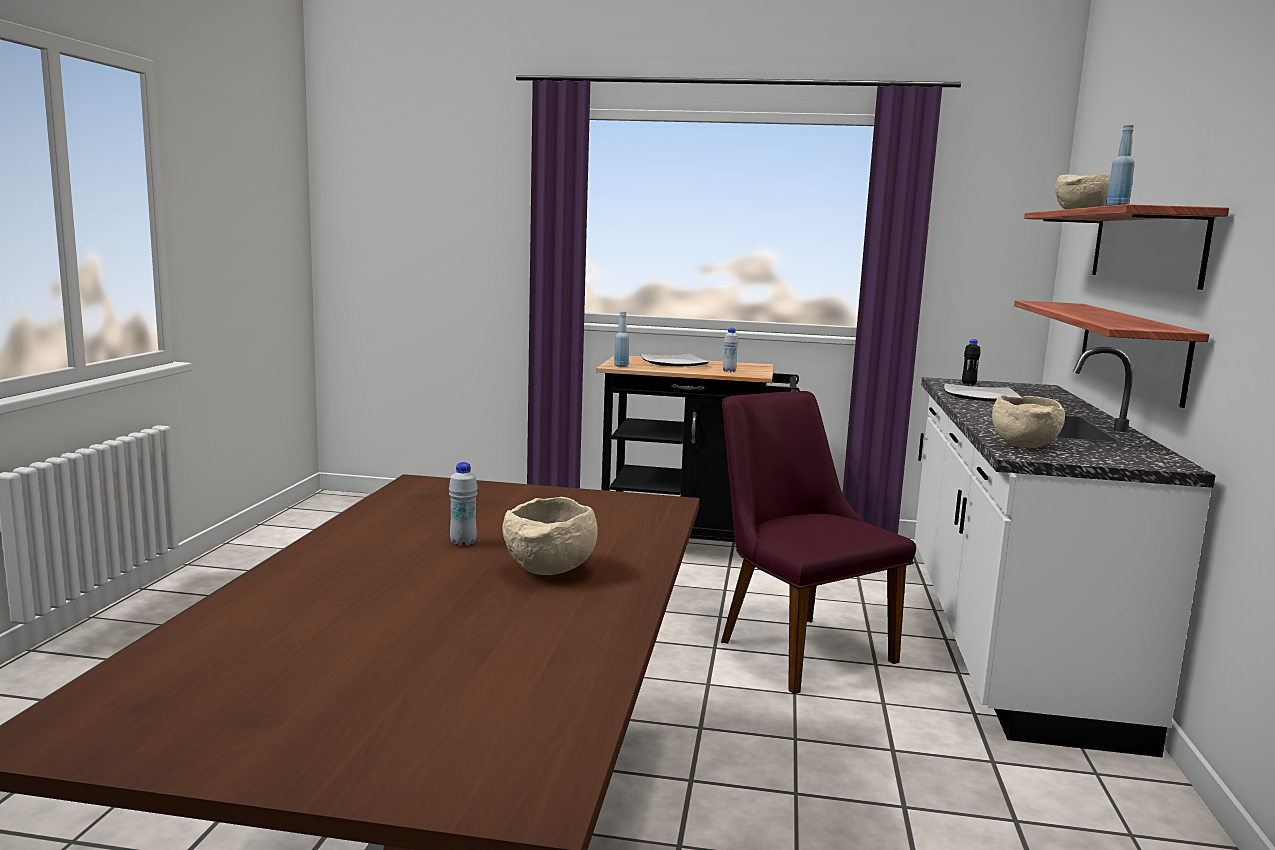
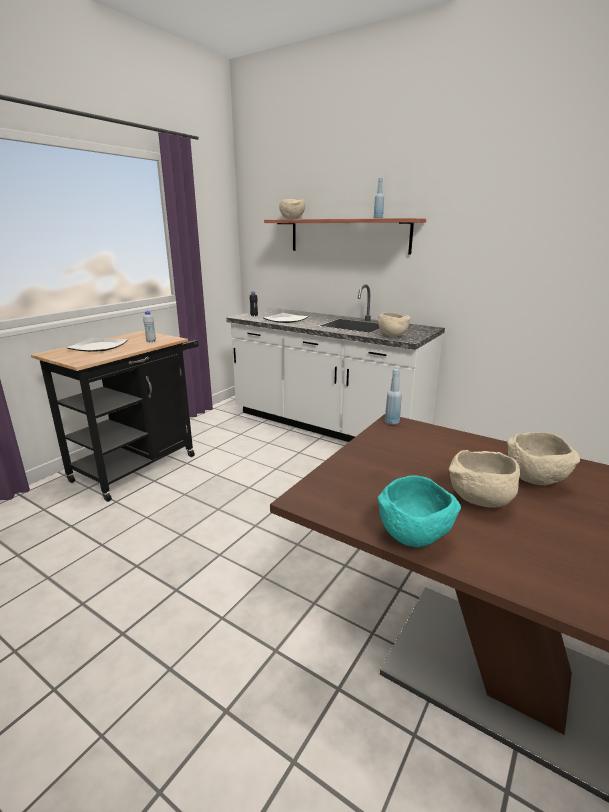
camera: 65 degrees left, 10 degrees up
(370, 519) = (414, 536): none -> turquoise bowl
(463, 543) = (479, 501): white bottle -> beige bowl
(621, 366) = (83, 360): blue bottle -> blue bottle (392, 422)
(794, 645) = (300, 476): purple chair -> none
(1130, 349) = (347, 284): shelf -> none

